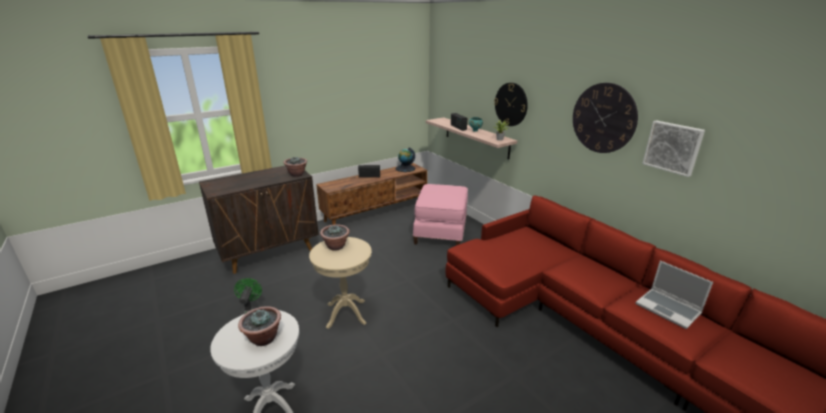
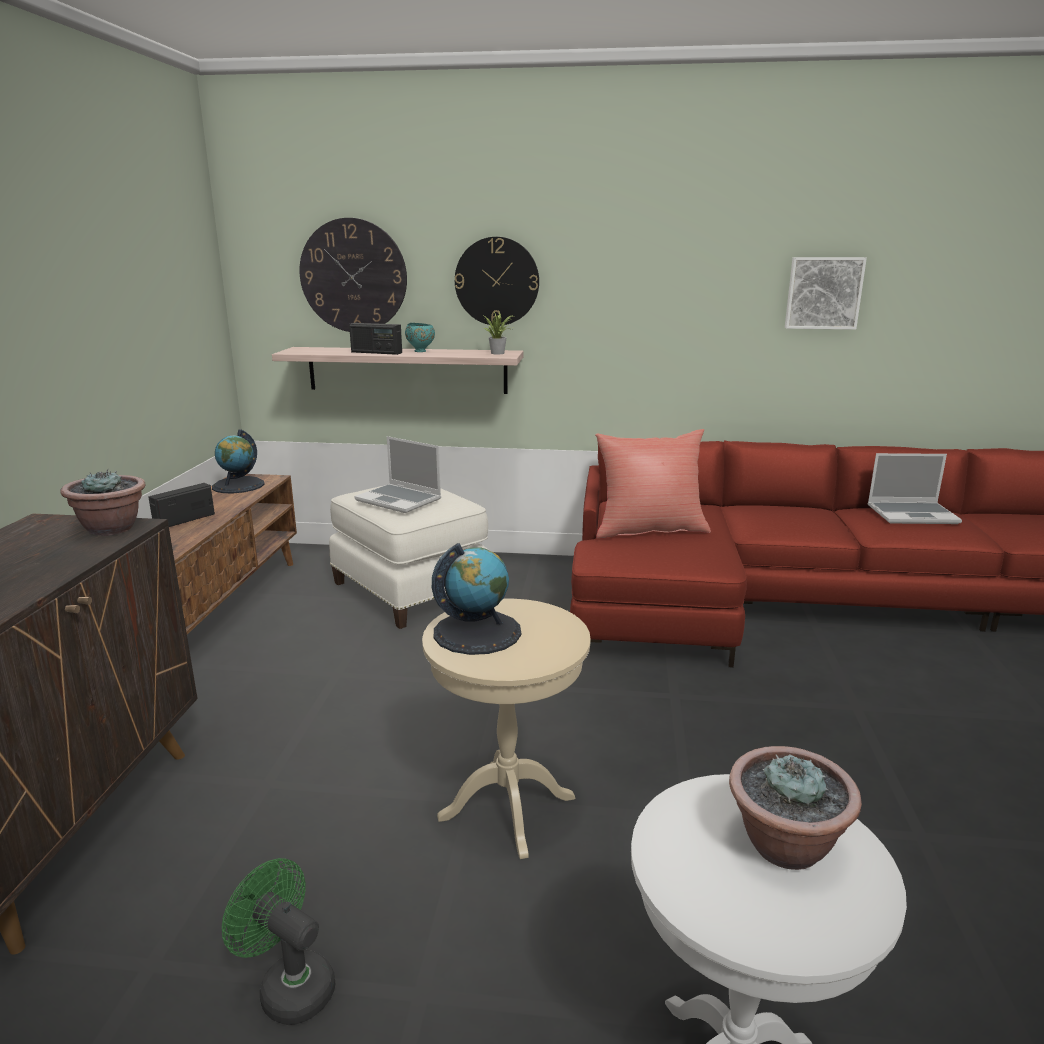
camera: 50 degrees left, 5 degrees down
(336, 246) = (477, 632): potted plant -> globe
(436, 193) = (400, 500): none -> laptop
(441, 232) = (411, 590): pink ottoman -> white ottoman
(510, 247) = (649, 530): none -> red pillow
(603, 118) = (704, 271): wall clock -> wall clock (353, 276)

